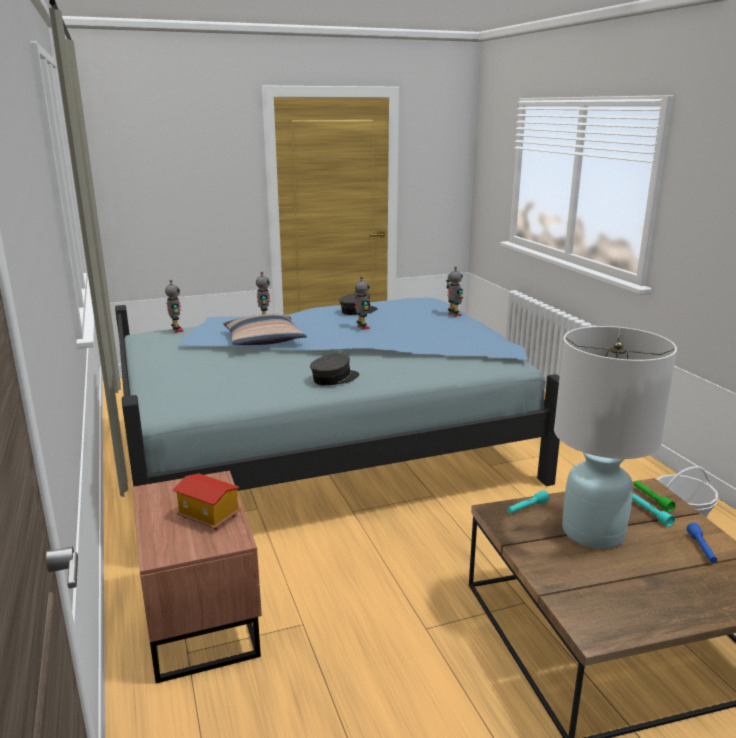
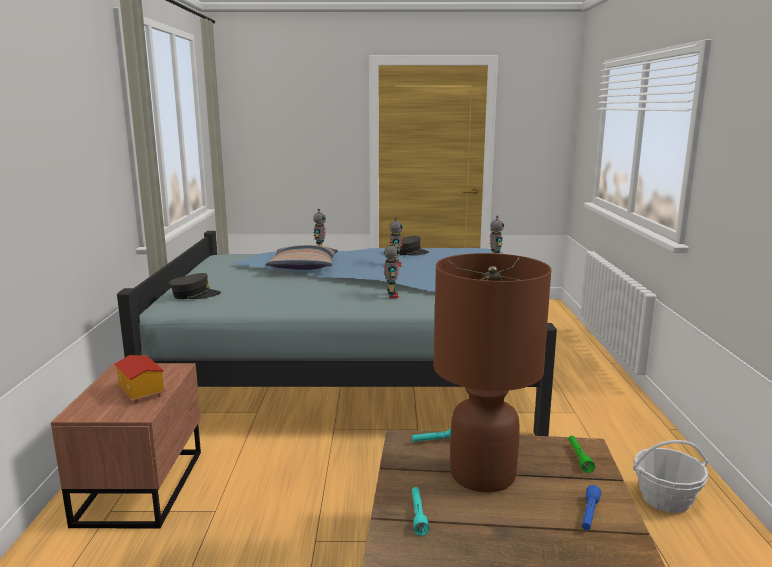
camera: 20 degrees right, 5 degrees down
(176, 330) = (247, 254): toy robot -> toy robot (391, 296)
(334, 378) = (326, 300): grey cap -> grey cap (195, 295)
(592, 532) = (482, 474): white table lamp -> brown table lamp
(650, 513) = (563, 470): turquoise flashlight -> turquoise flashlight (418, 515)

